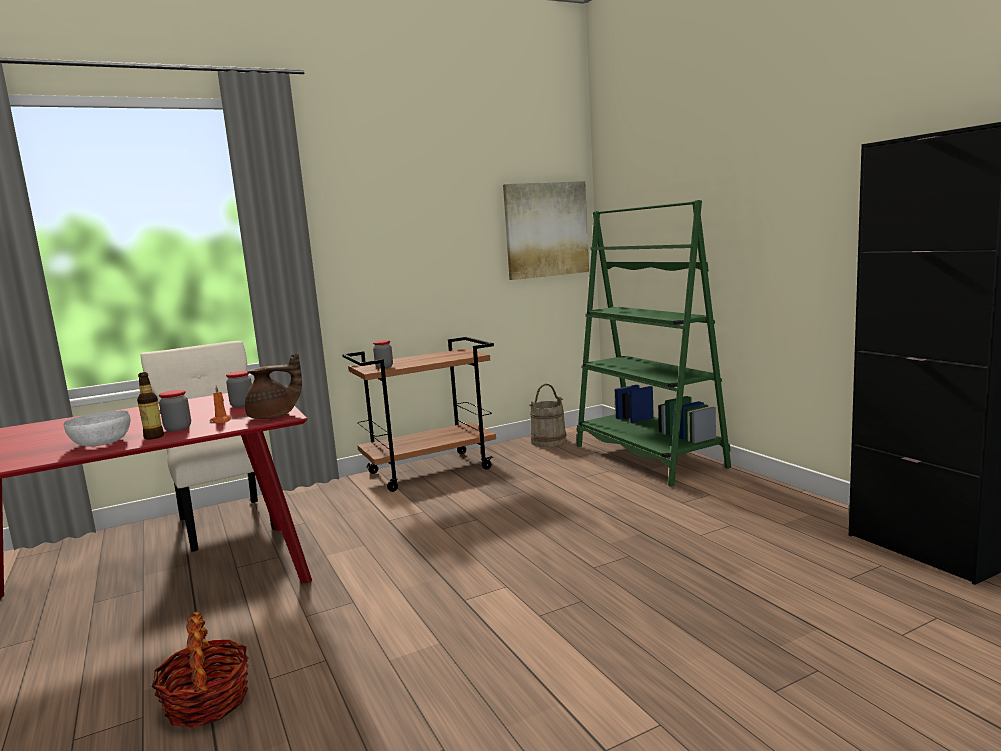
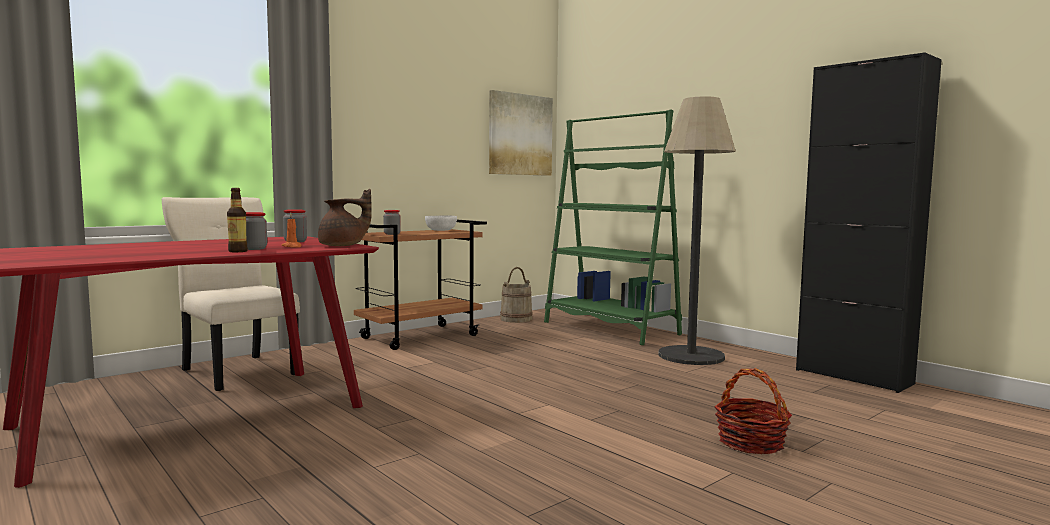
camera: 15 degrees left, 5 degrees down
(101, 443) = (184, 253): white bowl -> white bowl (441, 230)
(207, 702) = (324, 484): basket -> basket (751, 442)
(722, 506) = (691, 356): none -> floor lamp

